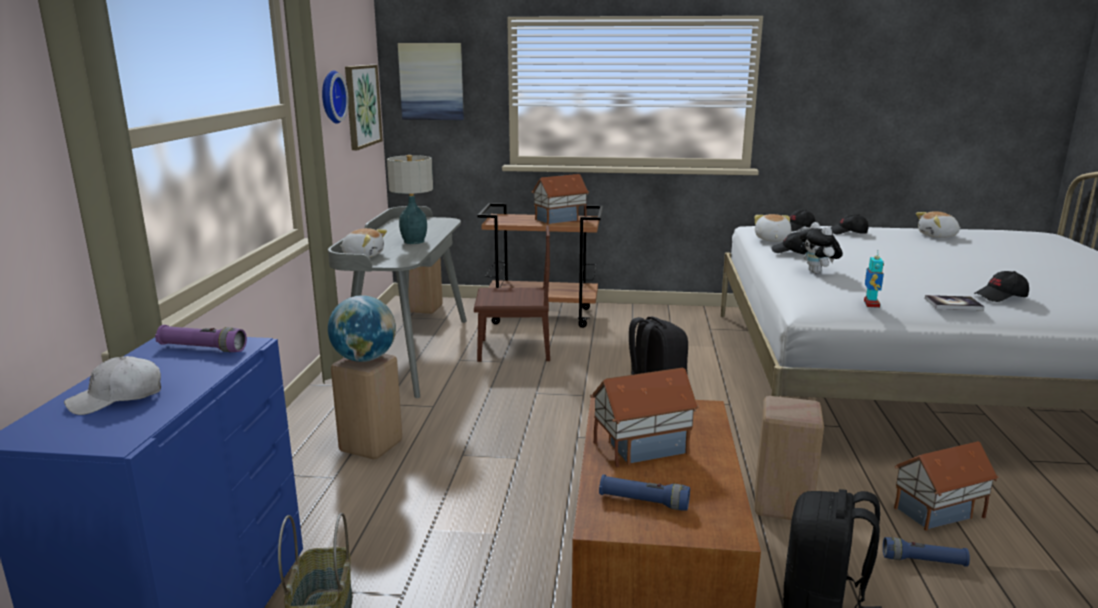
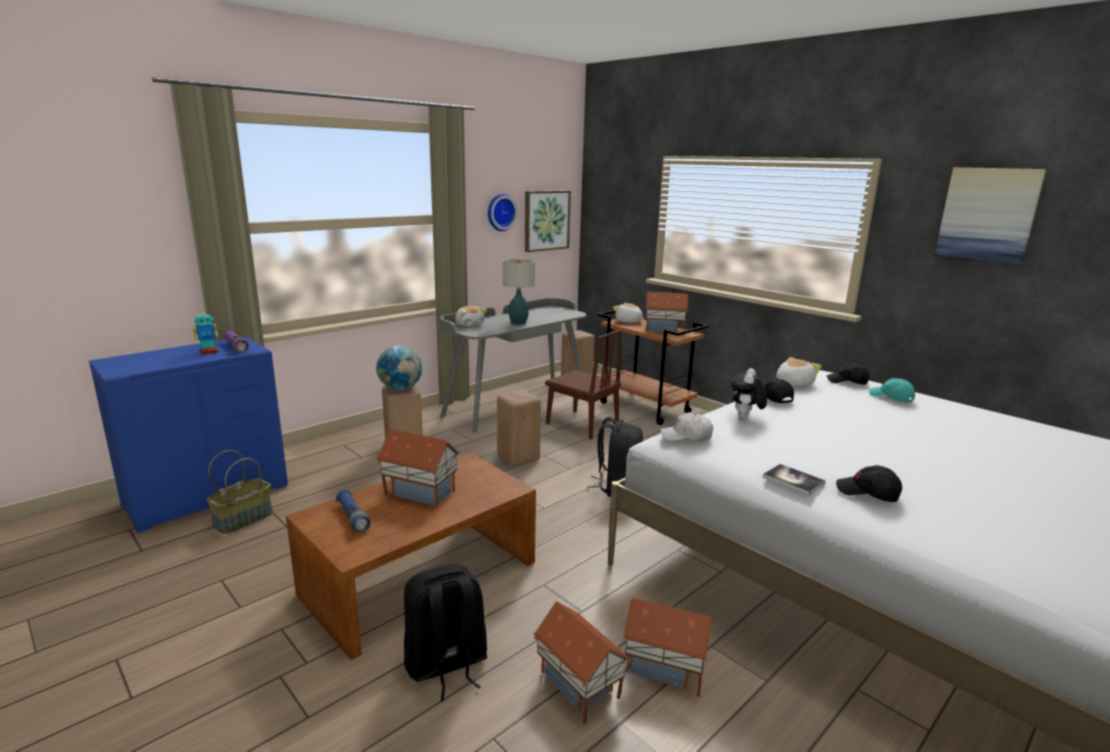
camera: 40 degrees right, 0 degrees up
(117, 398) = (160, 357): white cap -> white cap (686, 436)
(431, 81) = (610, 205): picture -> picture (987, 215)
(780, 504) = (556, 594): beige stool -> beige stool (518, 457)
(847, 233) = (891, 397): black cap -> turquoise cap
(871, 304) = (712, 454): toy robot -> toy robot (208, 352)
(923, 561) = (577, 687): blue flashlight -> toy house
(938, 236) = (997, 427): plush toy -> plush toy (628, 321)

